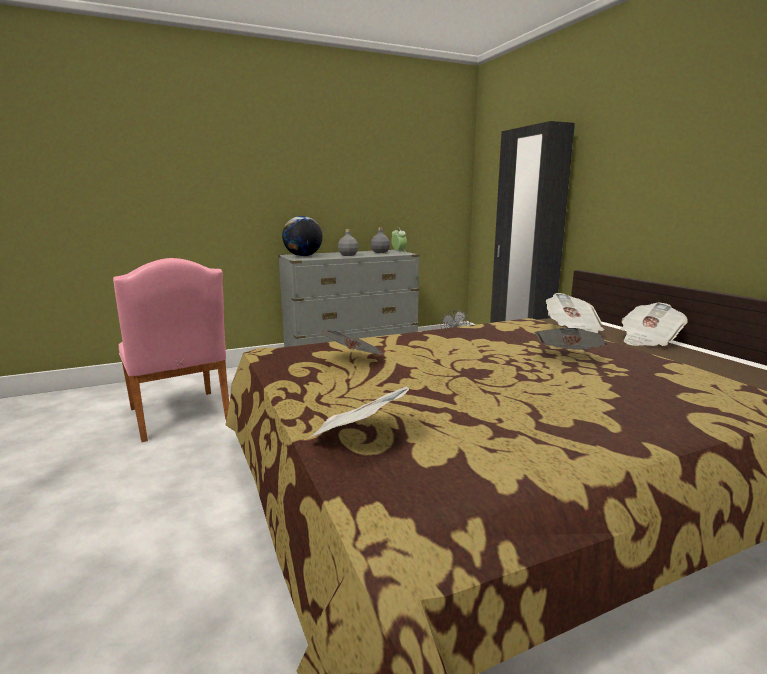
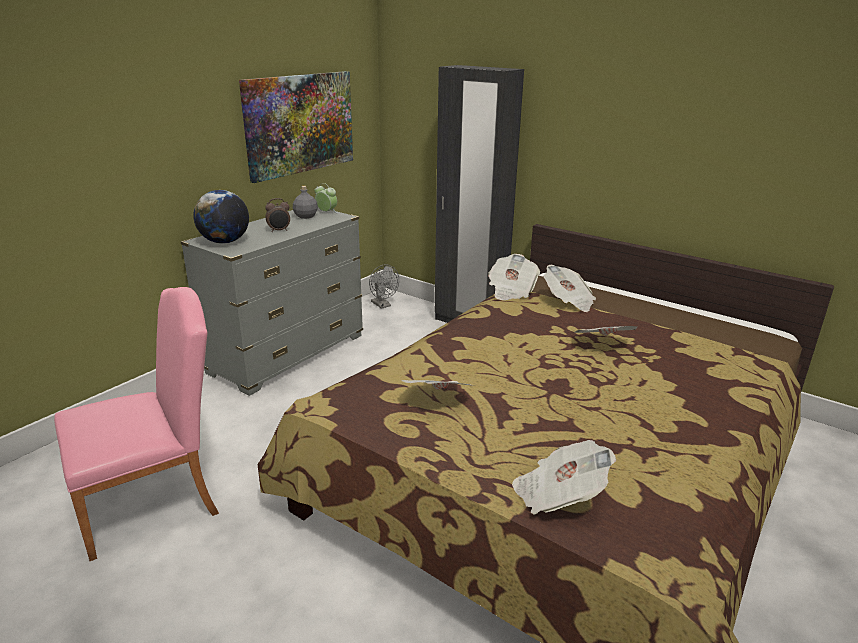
camera: 30 degrees left, 10 degrees up
(180, 417) = (157, 499): pink chair -> pink chair turned 60 degrees counterclockwise
(348, 255) = (279, 230): grey bottle -> alarm clock
(392, 185) = (300, 124): none -> picture
(647, 340) = (628, 301): newspaper -> newspaper (511, 291)

